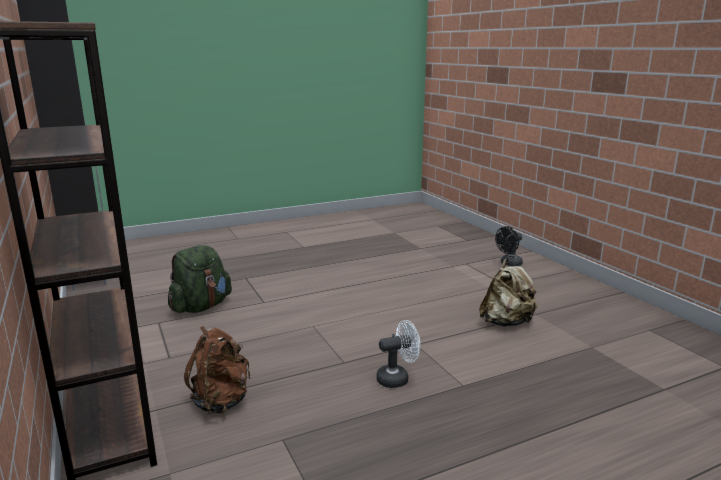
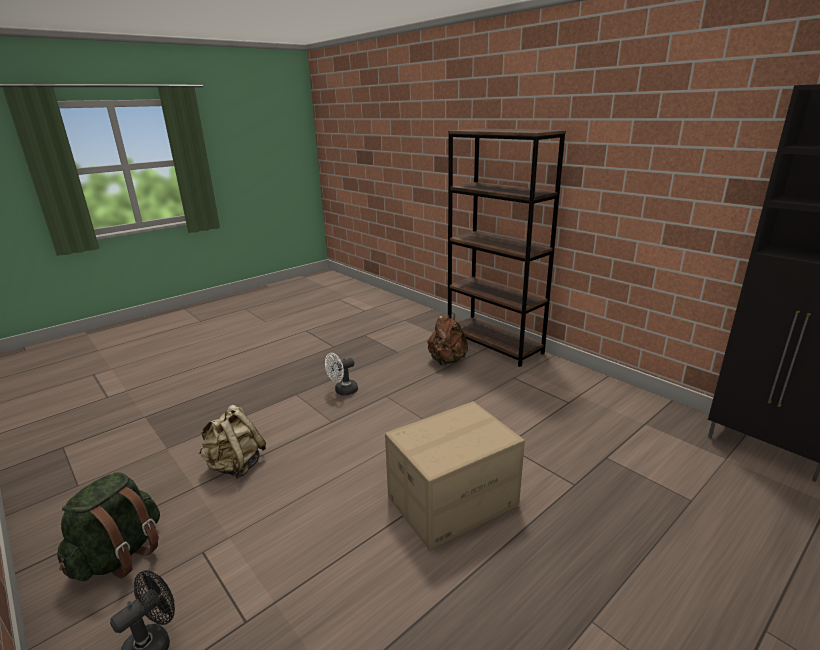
camera: 165 degrees right, 5 degrees up
(201, 307) = (559, 426): green backpack -> green backpack (120, 555)
(334, 282) = (452, 500): none -> cardboard box

